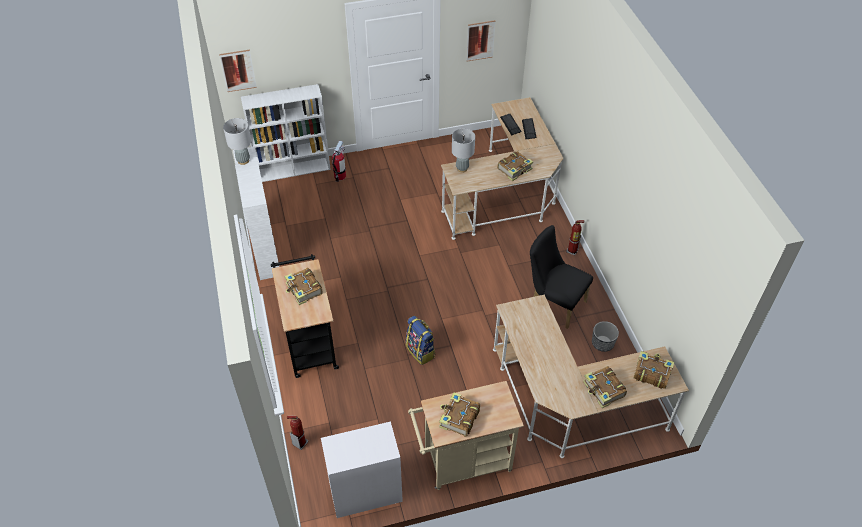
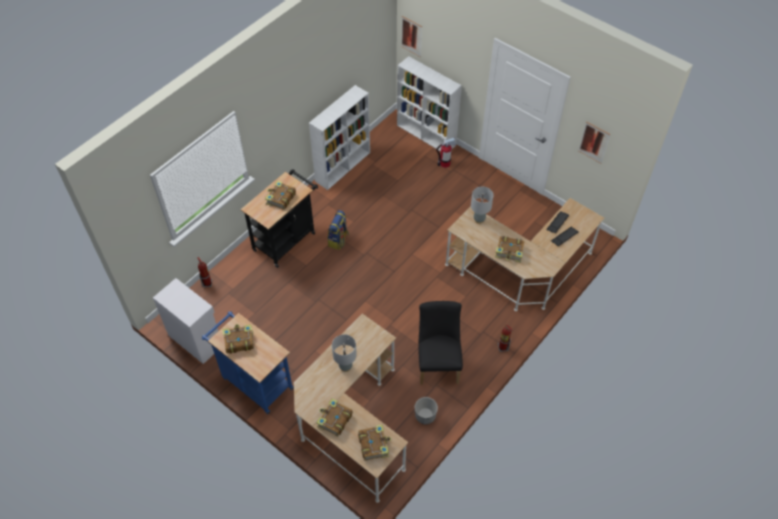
camera: 55 degrees right, 5 degrees up
(243, 160) = (350, 96): grey table lamp -> grey table lamp (345, 366)
(421, 351) = (327, 305): backpack -> backpack (338, 240)
(462, 463) = (254, 381): beige cart -> blue cart

